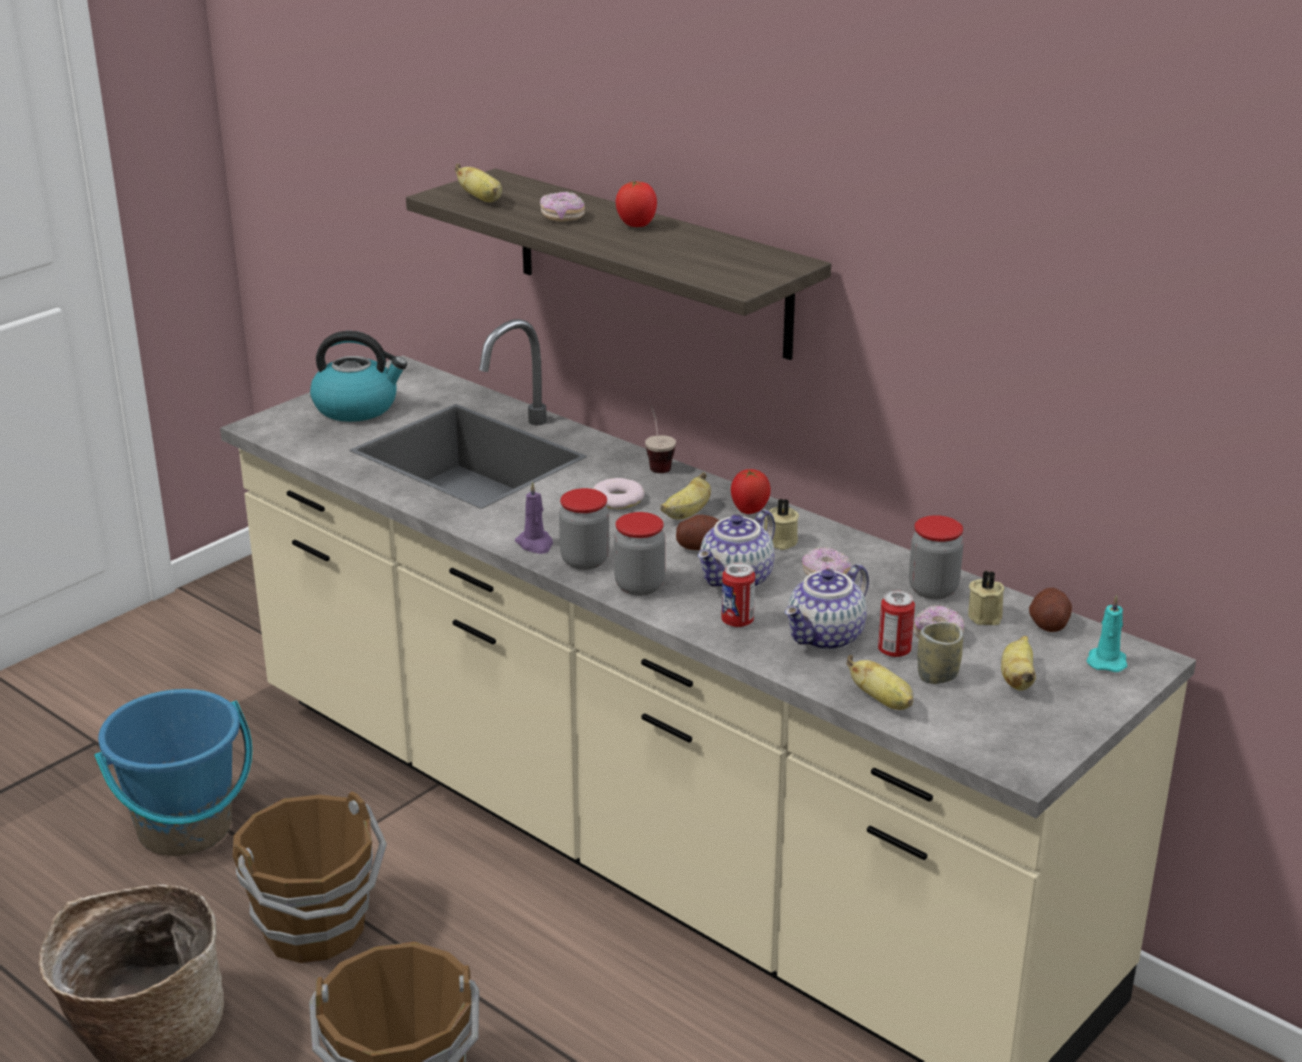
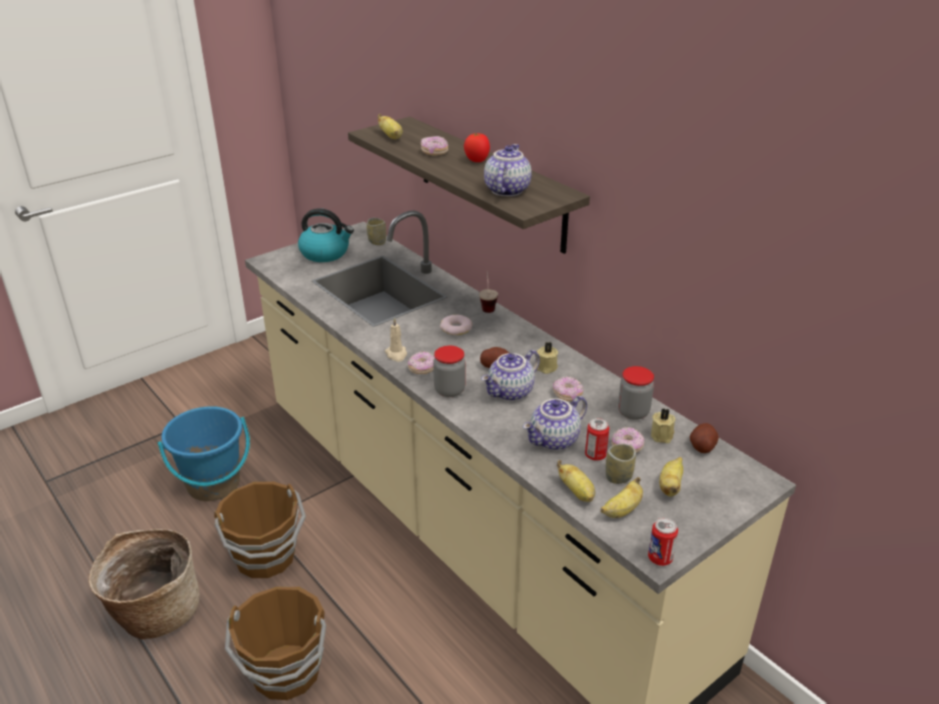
camera: 10 degrees right, 5 degrees up
(438, 384) = (377, 242): none -> cup
(535, 544) = (396, 354): purple candle -> beige candle
(585, 560) = (422, 369): jar -> donut
(687, 514) = (494, 342): banana -> banana (622, 510)
(700, 263) = (506, 190): none -> teapot
(737, 621) = (502, 422): can -> can (660, 558)
(749, 511) = (533, 344): tomato -> none
(1106, 661) = (734, 479): turquoise candle -> none

